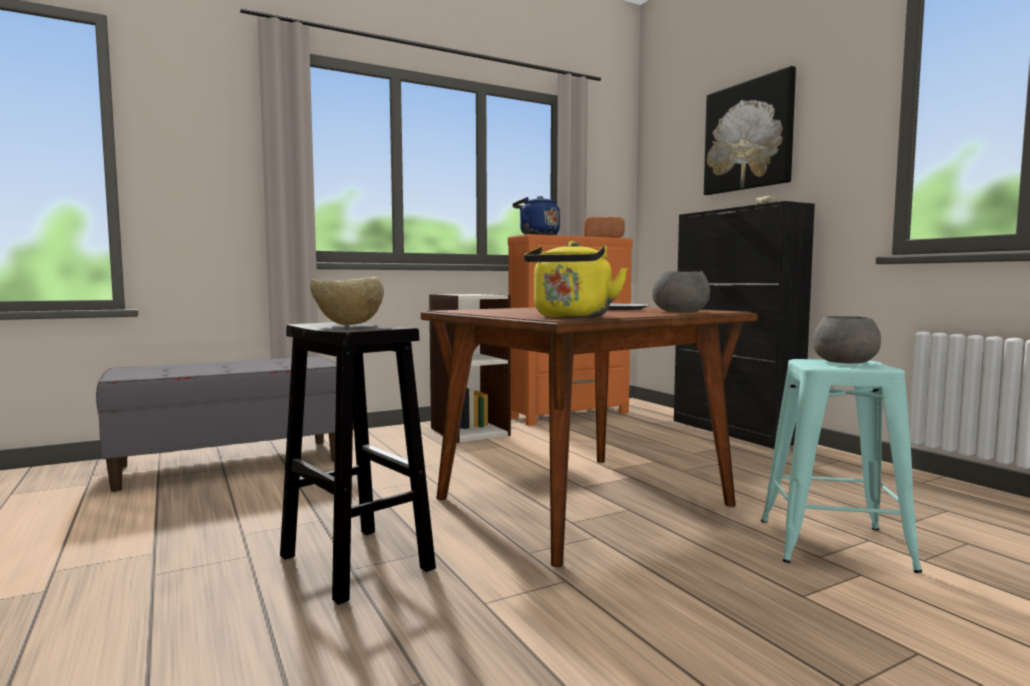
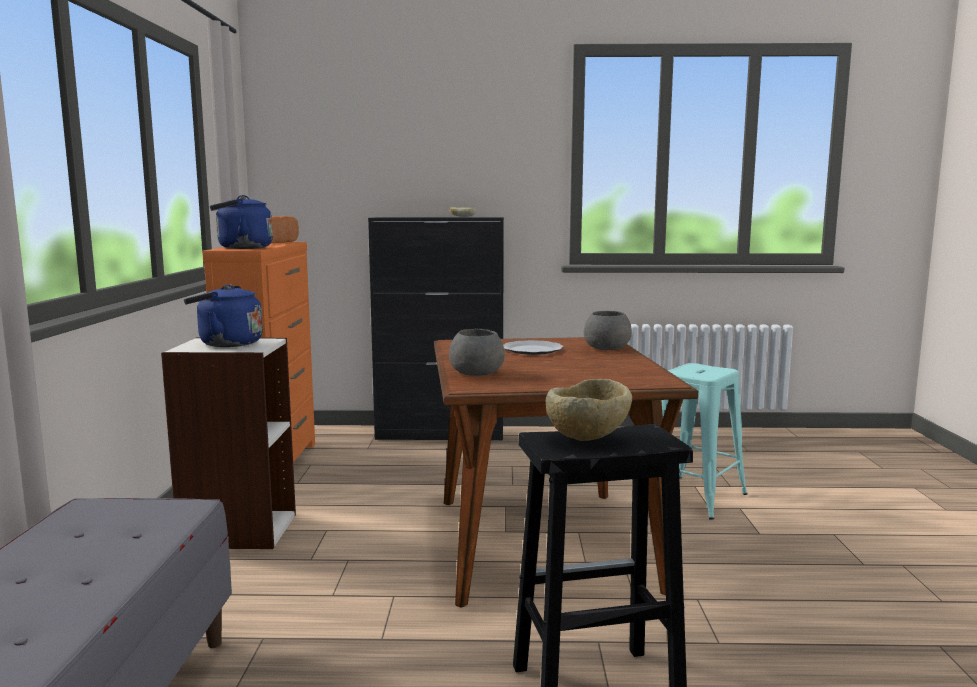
camera: 60 degrees left, 5 degrees up
(469, 294) = (226, 344): none -> blue kettle
(571, 317) = (647, 377): yellow kettle -> none
(748, 136) = (419, 139): picture -> none
(845, 362) = (695, 368): grey bowl -> grey bowl (476, 373)

